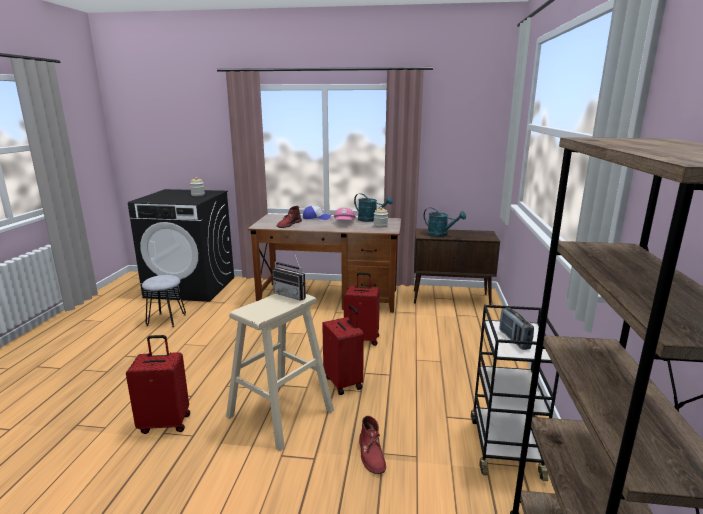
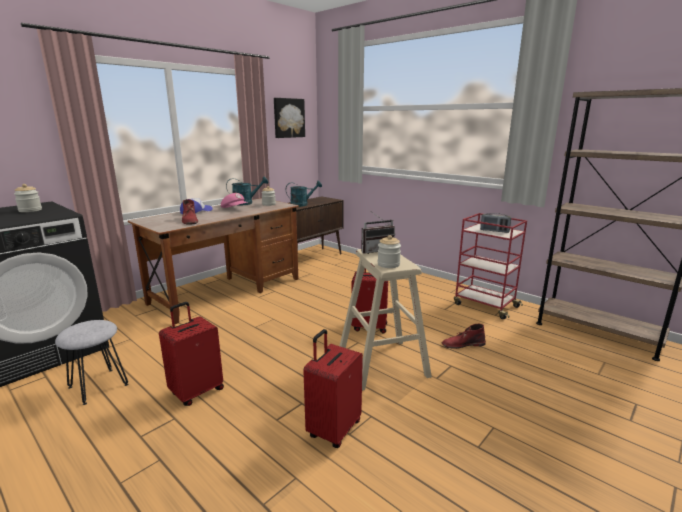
camera: 55 degrees left, 0 degrees up
(253, 309) = (388, 264): none -> jar
(362, 339) = (318, 301): red suitcase -> red suitcase (196, 391)
(371, 454) = (462, 344): red boot -> red boot turned 150 degrees clockwise
(463, 133) = (288, 118): none -> picture
(504, 446) = (485, 305): black cart -> red cart

